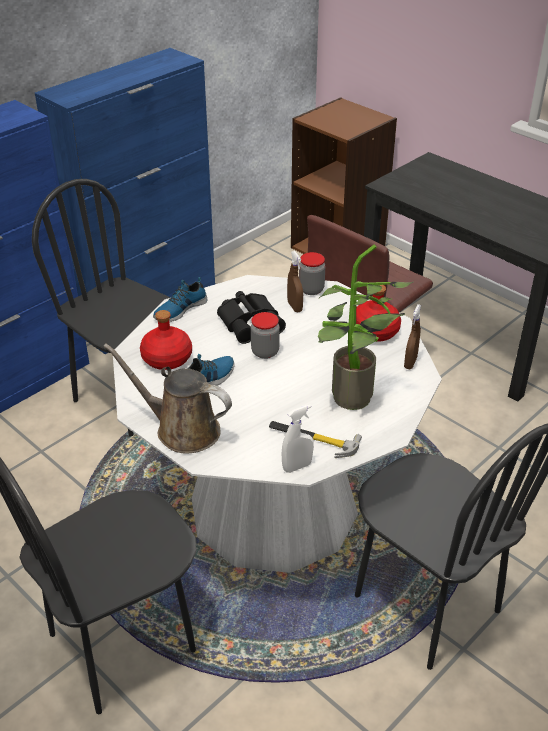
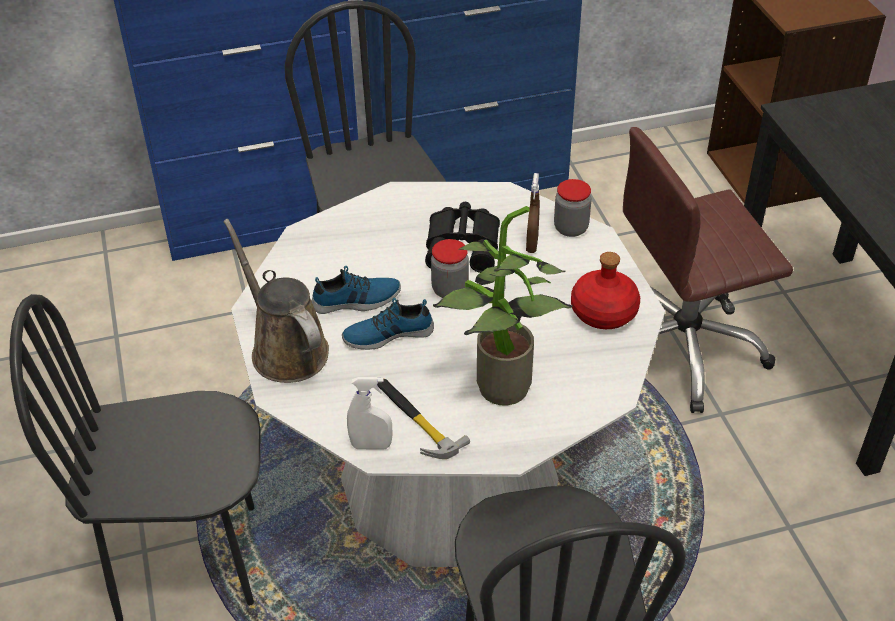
camera: 30 degrees right, 5 degrees up
(166, 358) = (335, 256): red bottle -> none
(179, 309) = (397, 200): shoe -> shoe (388, 333)
(410, 363) = (613, 370): brown spray bottle -> none

